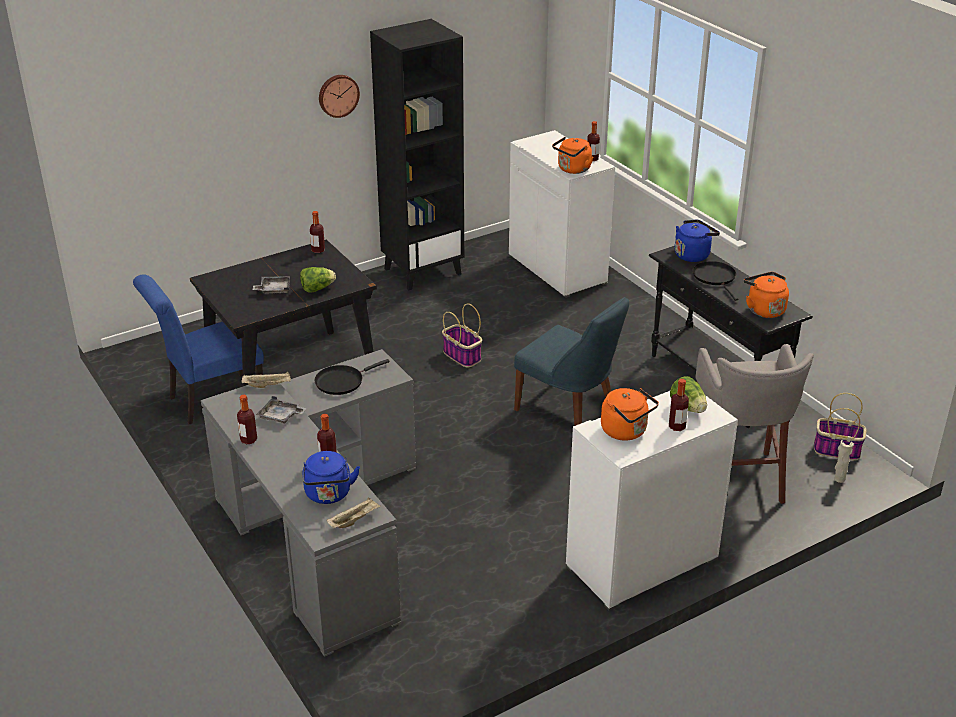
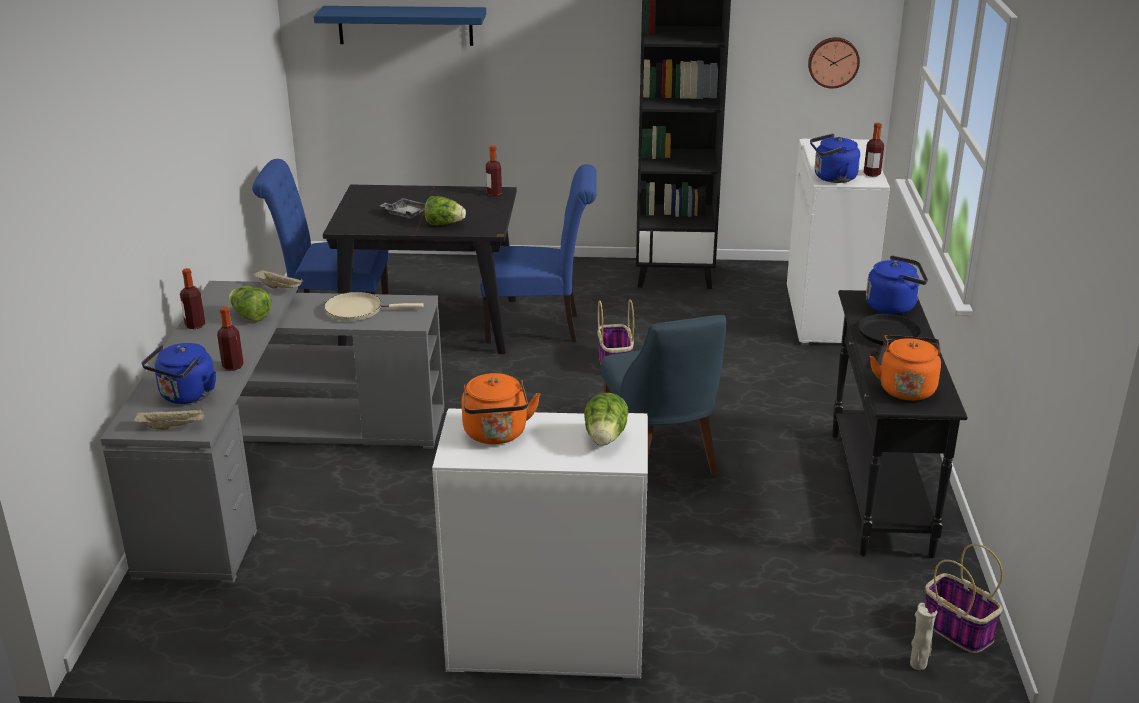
camera: 35 degrees right, 5 degrees down
(179, 123) = (405, 25): none -> blue shelf
(281, 416) = (250, 316): grey tray -> lettuce
(338, 95) = (598, 36): wall clock -> wall clock (833, 62)
(342, 381) = (358, 310): black frying pan -> beige frying pan
(377, 347) = (540, 328): none -> blue chair
(572, 170) = (832, 178): orange kettle -> blue kettle
(677, 426) = (561, 452): bottle -> none
(738, 481) = (775, 608): grey stool -> none

